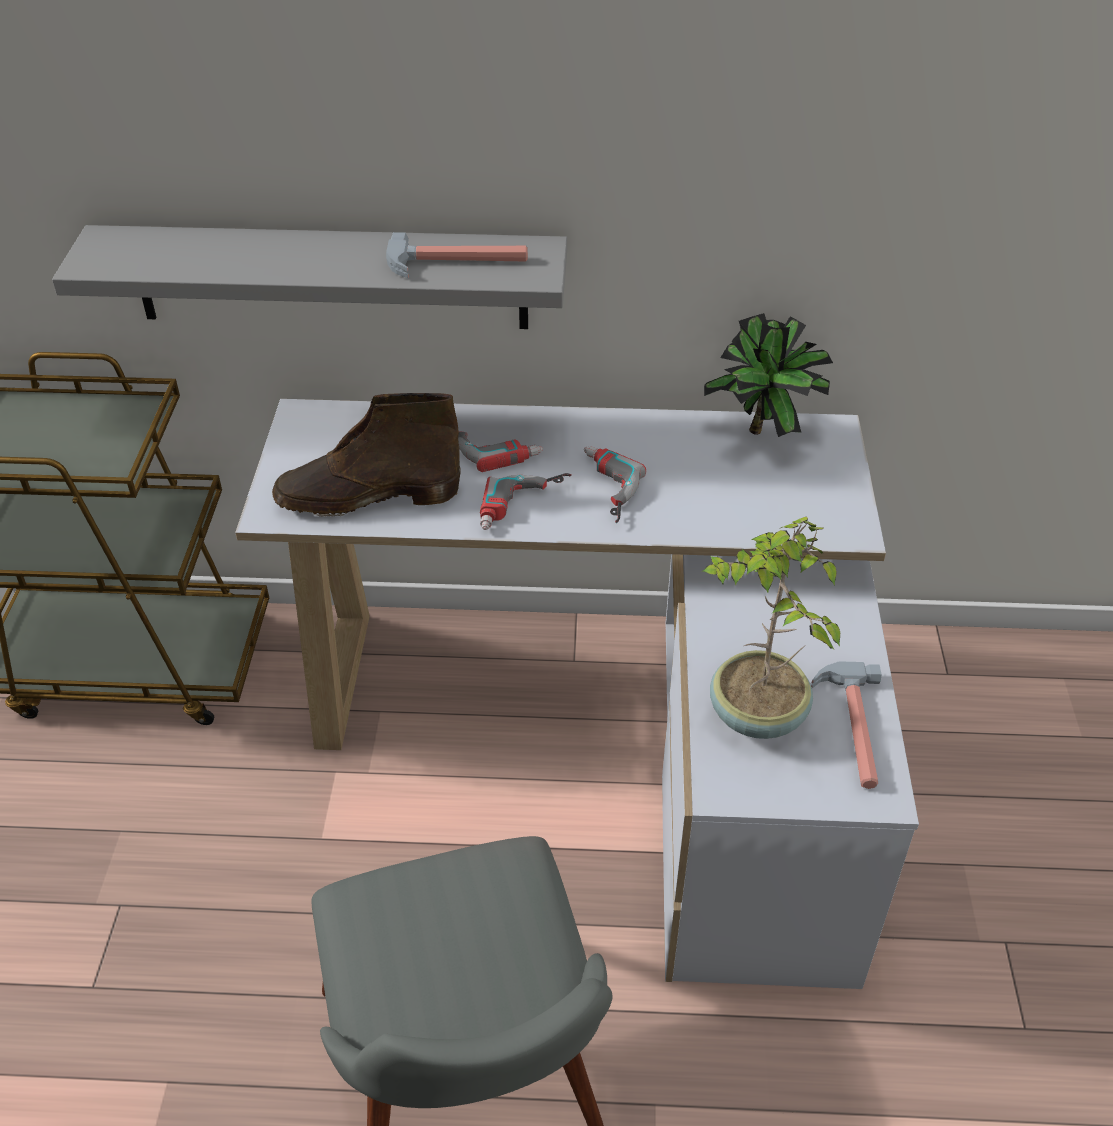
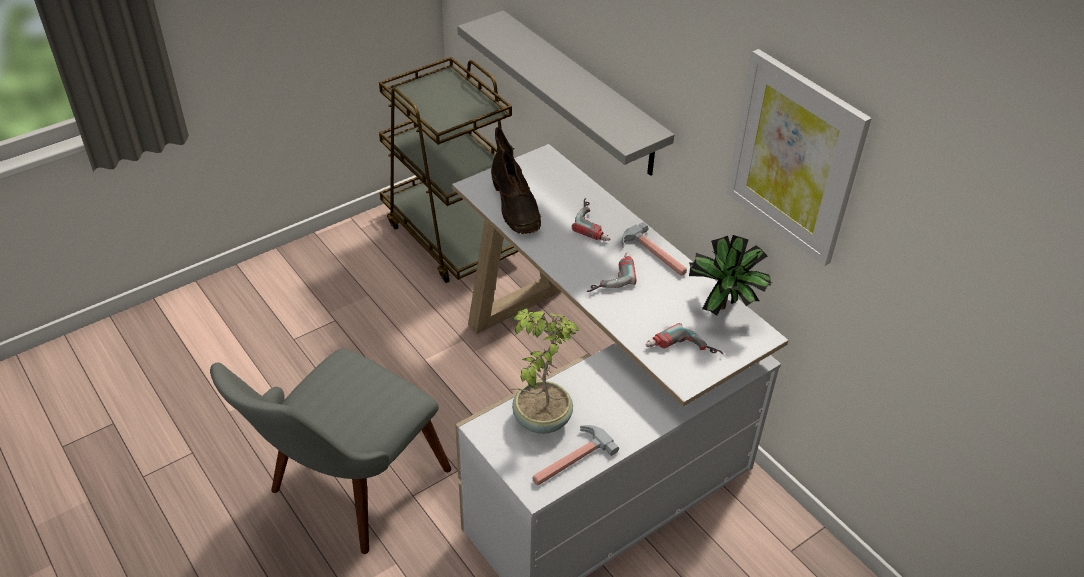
camera: 50 degrees right, 0 degrees up
(366, 496) = (516, 206): brown boot -> brown boot turned 150 degrees counterclockwise
(457, 262) = (606, 115): hammer -> hammer (654, 255)
(525, 507) = (566, 258): power drill -> power drill (682, 352)
(824, 146) = (795, 157): none -> picture

